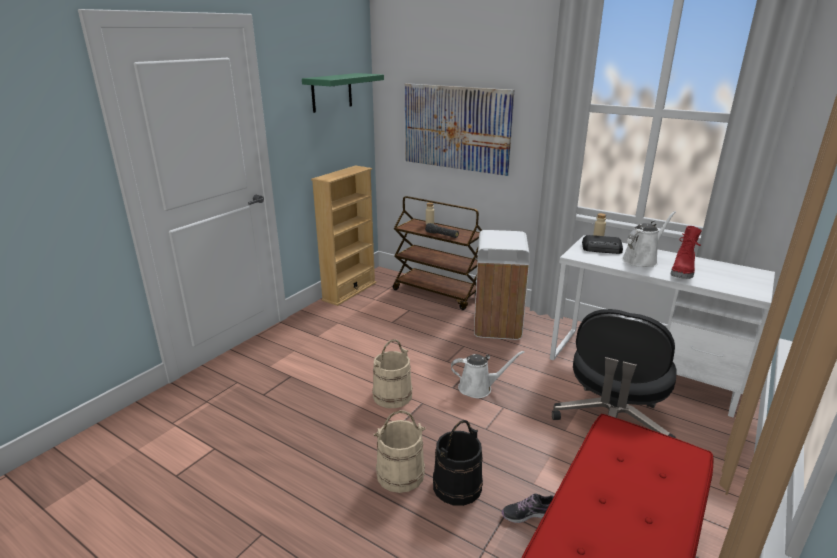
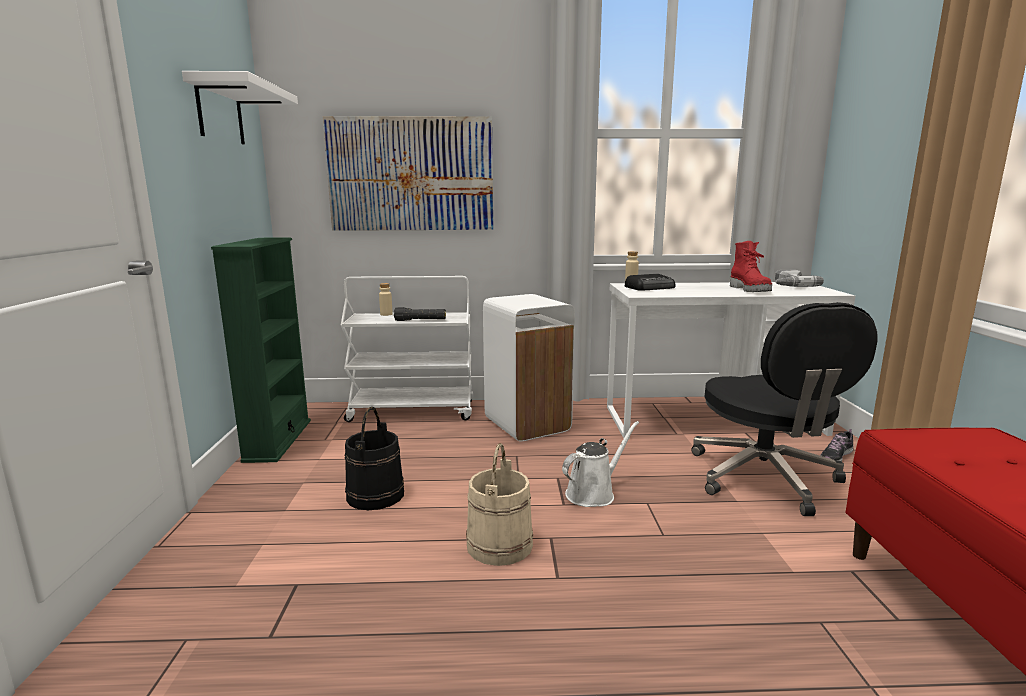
camera: 35 degrees left, 10 degrees down
(331, 92) = (220, 112): green shelf -> white shelf
(349, 291) = (278, 440): beige bookcase -> green bookcase
(400, 473) = (644, 644): beige bucket -> none
(438, 293) = (413, 411): brown cart -> white cart
(457, 485) = (728, 619): black bucket -> black bucket (375, 495)
(529, 514) = (840, 609): shoe -> shoe (836, 456)
(642, 260) = (701, 289): white watering can -> none
(740, 273) = (788, 285): none -> power drill

